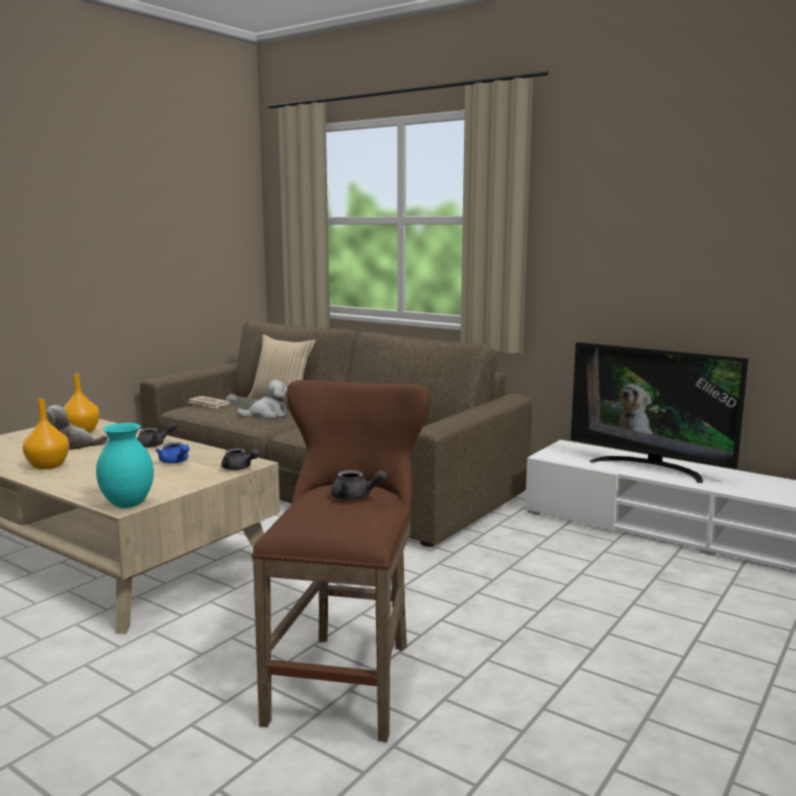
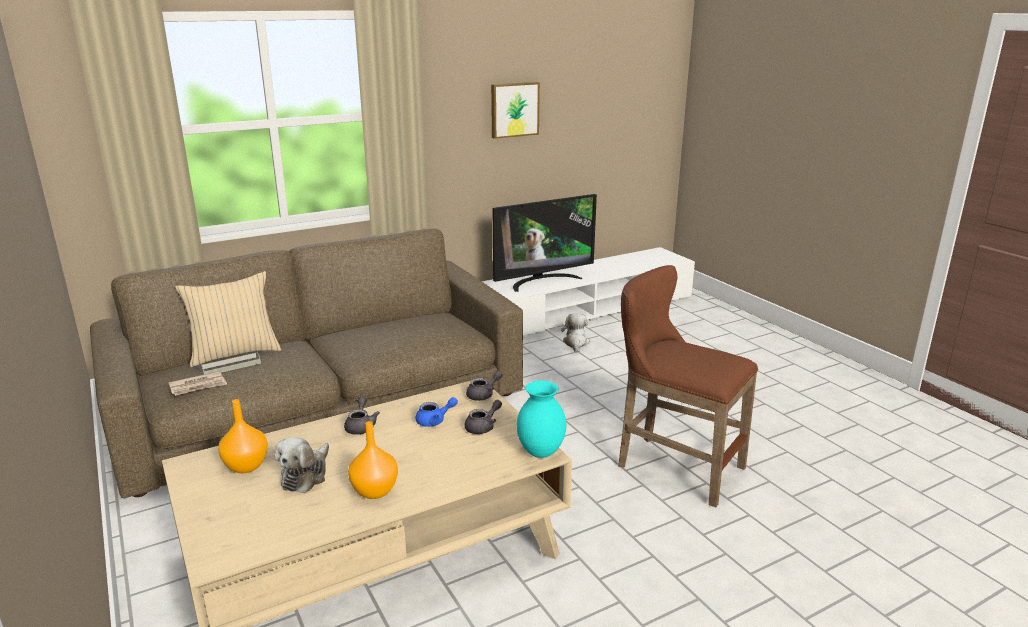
camera: 65 degrees left, 10 degrees up
(267, 414) = (285, 364): plush toy -> plush toy (576, 343)
(356, 497) = (688, 348): grey teapot -> grey teapot (483, 427)
(665, 225) = (514, 109): none -> picture

